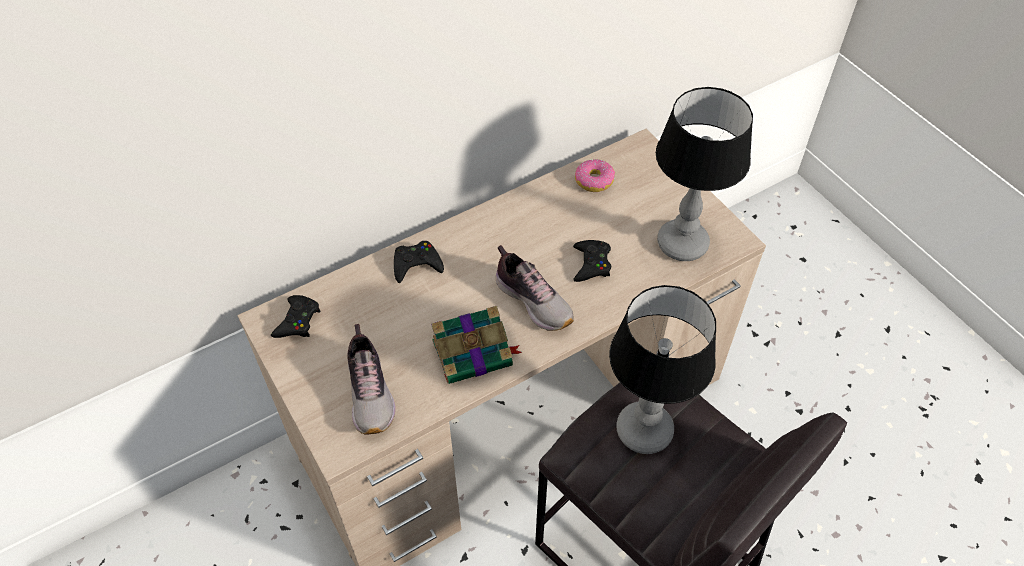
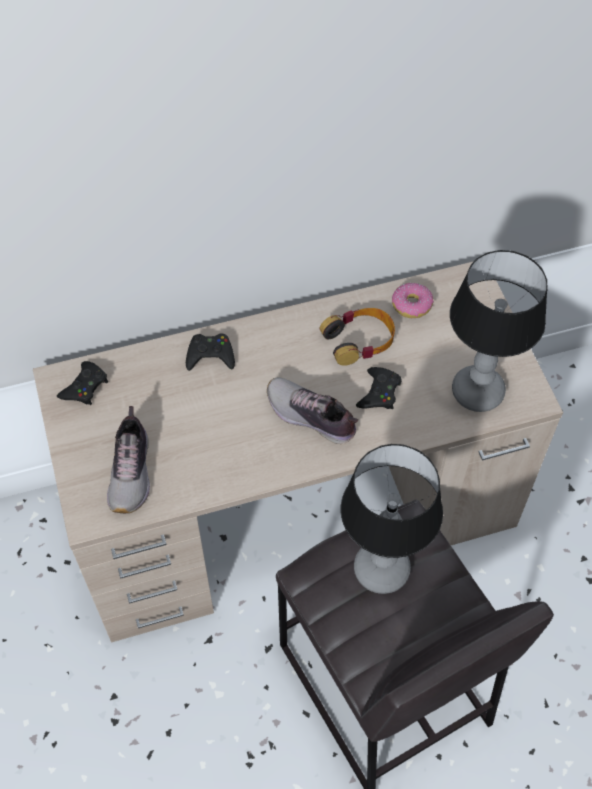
camera: 15 degrees right, 5 degrees up
(474, 353) = (238, 456): book -> none
(534, 300) = (311, 417): shoe -> shoe turned 150 degrees clockwise
(556, 221) = (359, 340): none -> headphones

